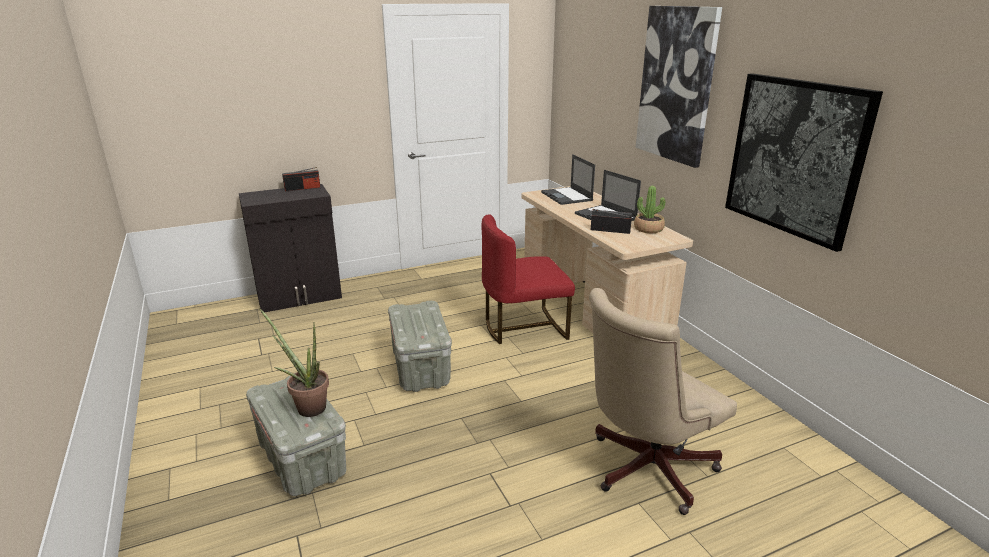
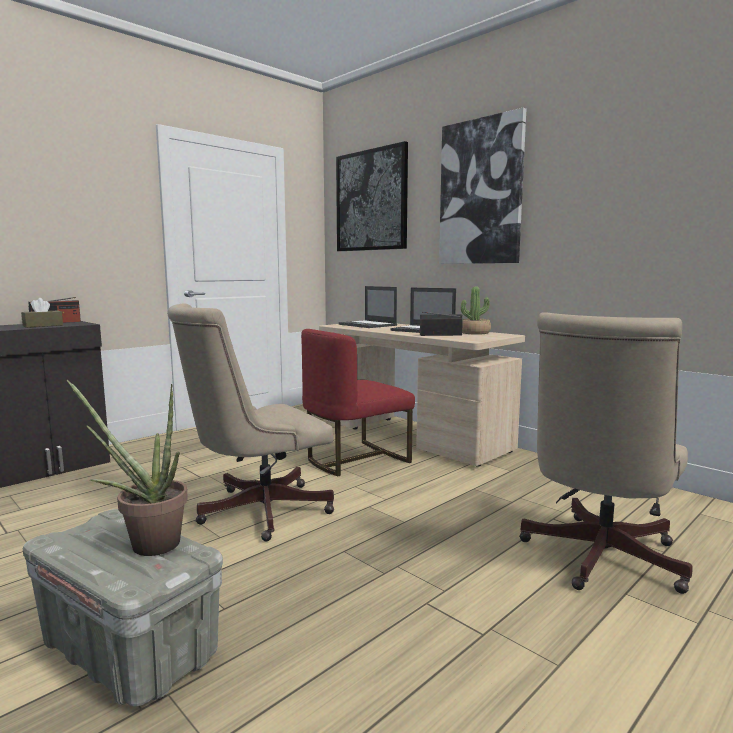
camera: 20 degrees left, 15 degrees down
(290, 196) = (43, 325): none -> brown tissue box
(420, 368) = (256, 511): grey storage box -> beige office chair
(795, 157) = (633, 222): picture -> picture (371, 200)

